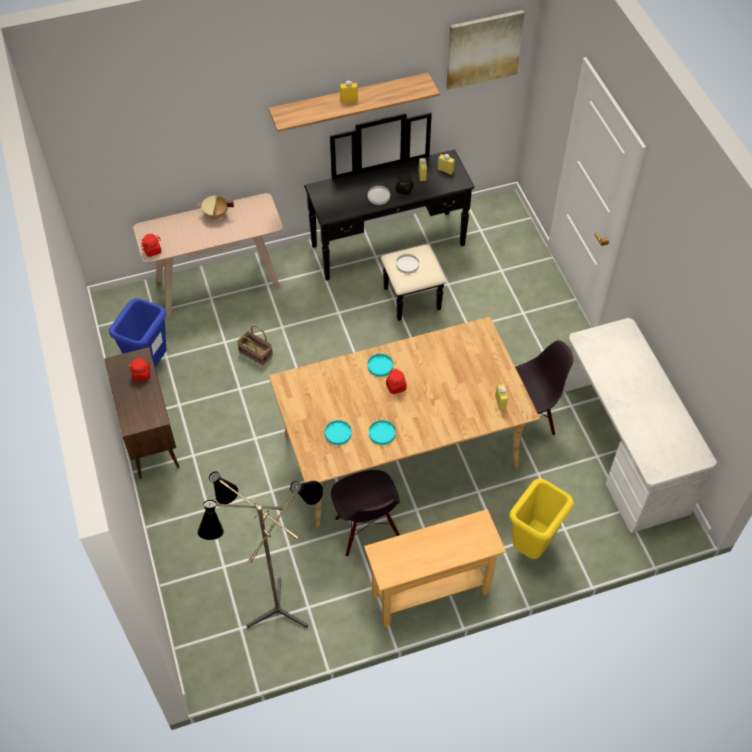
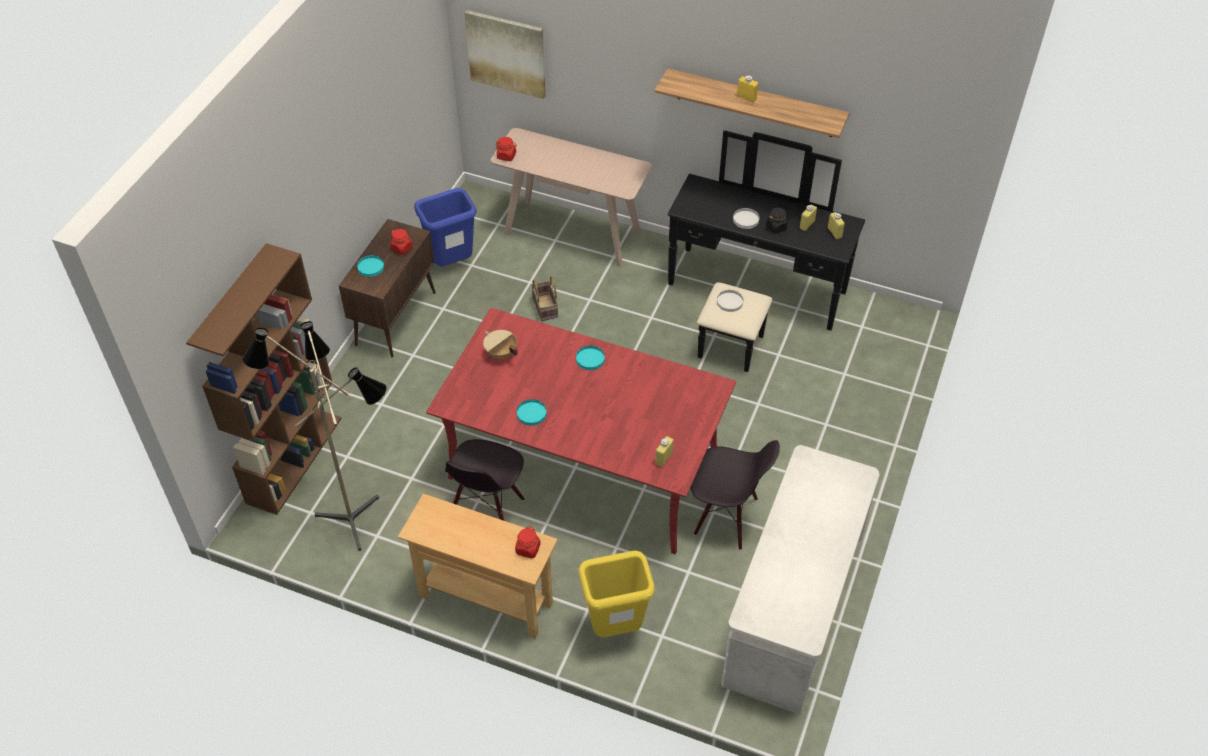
camera: 40 degrees right, 5 degrees down
(184, 598) = (294, 459): none -> brown bookcase
(216, 215) = (587, 157): beige cooking pot -> beige cooking pot (500, 354)
(338, 433) = (495, 389): turquoise plate -> turquoise plate (371, 267)
(396, 387) = (585, 384): red jar -> red jar (528, 549)
(400, 450) = (584, 466): beige dining table -> red dining table
(483, 49) = (919, 115): picture -> picture (506, 53)

